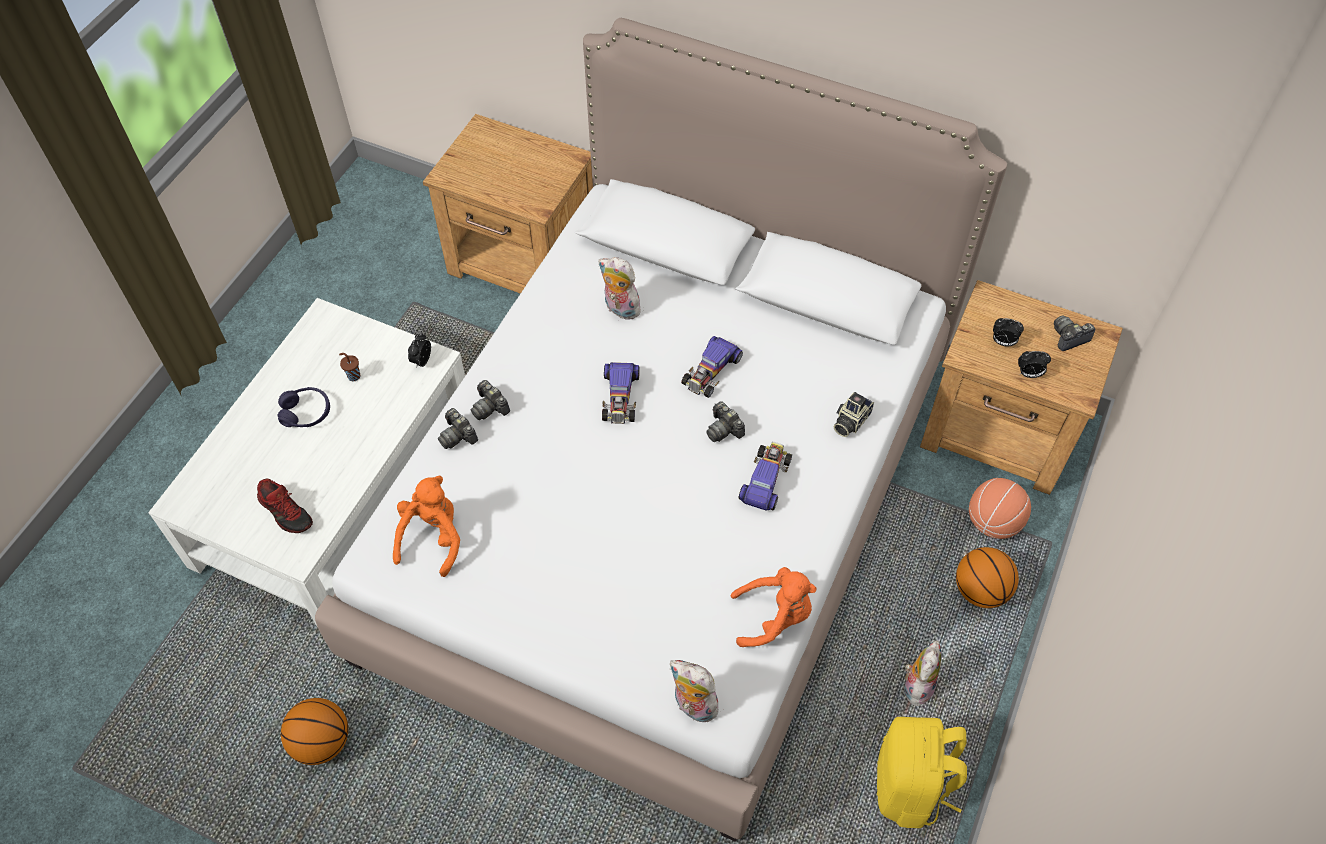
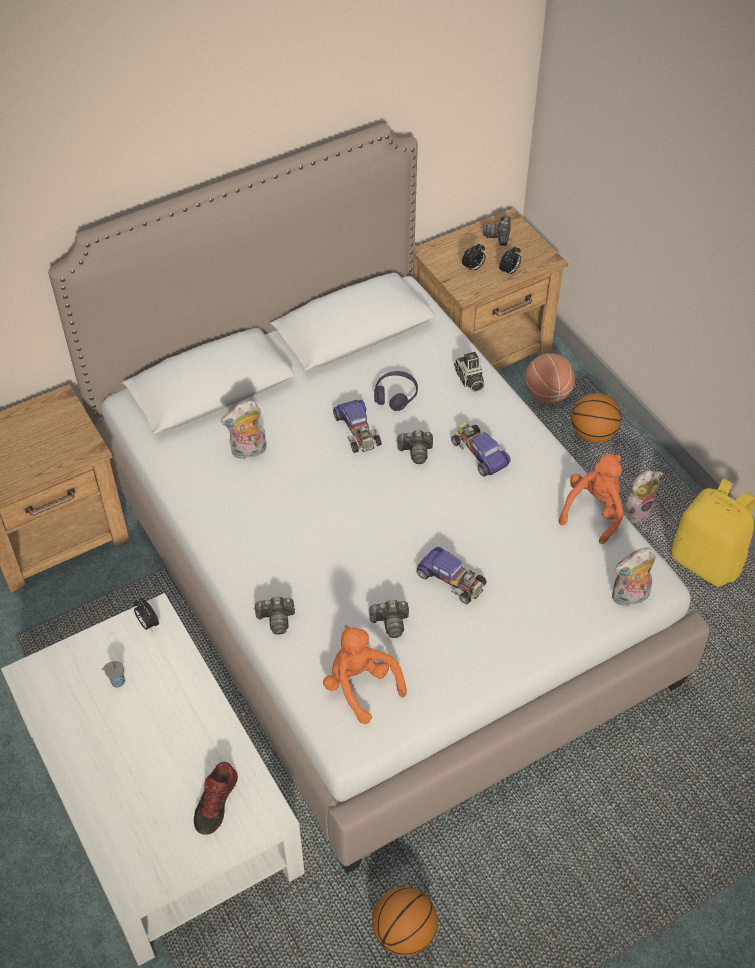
camera: 55 degrees left, 5 degrees down
(286, 511) = (216, 802): shoe -> shoe turned 120 degrees clockwise
(306, 413) = (123, 738): purple headphones -> purple headphones (395, 395)
(353, 376) = (117, 682): brown cup -> grey cup
(490, 407) = (267, 584): camera -> camera (390, 623)
(620, 396) = (332, 496): toy car -> toy car (451, 579)
(916, 685) = (636, 511): plush toy -> plush toy turned 90 degrees clockwise

